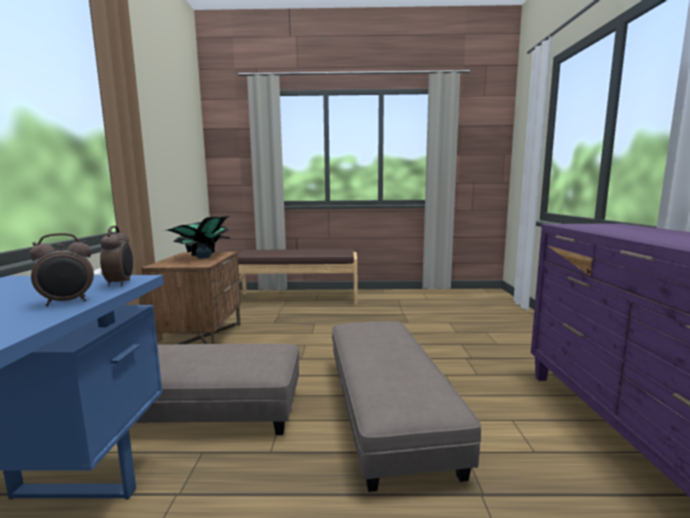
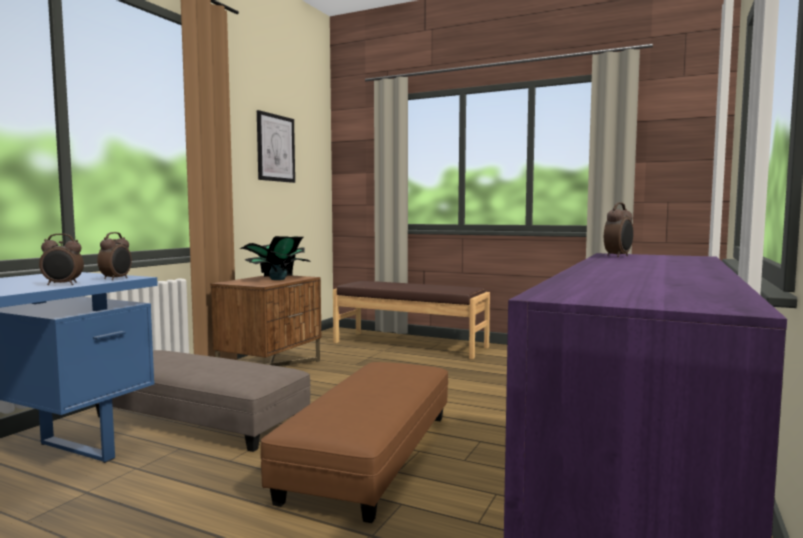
camera: 25 degrees right, 5 degrees down
(168, 131) = (275, 148): none -> picture
(386, 409) = (371, 455): grey ottoman -> brown ottoman
(581, 227) = (618, 256): none -> alarm clock

